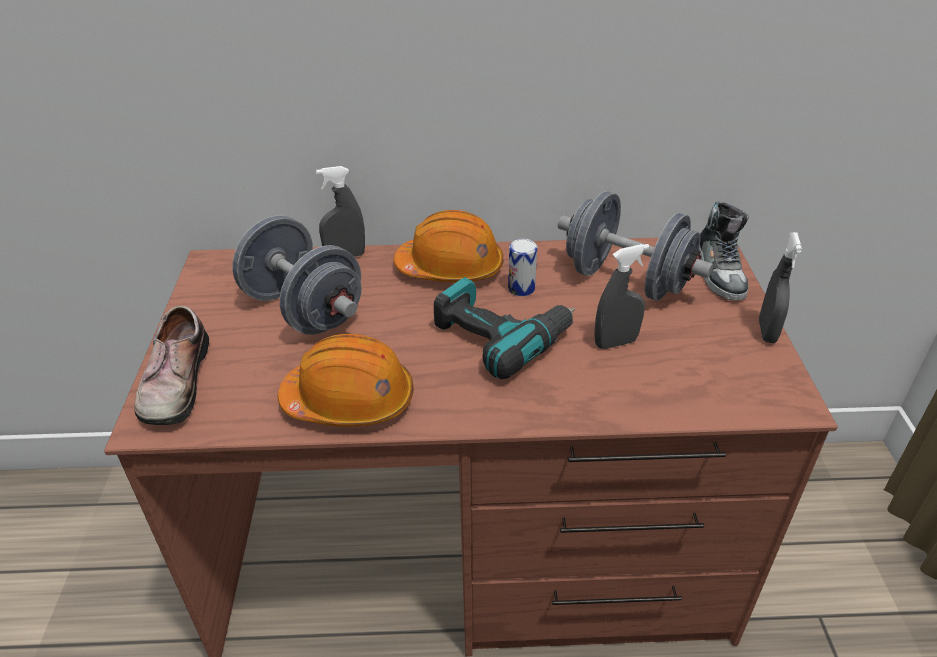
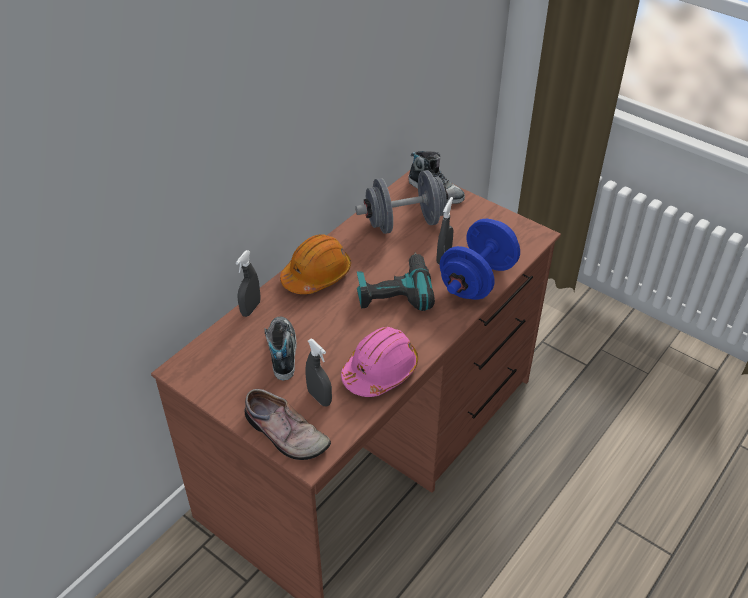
camera: 50 degrees left, 5 degrees up
(304, 310) = (282, 351): grey dumbbell -> shoe
(350, 400) = (380, 371): orange hard hat -> pink hard hat
(521, 288) = (366, 261): can -> none
(618, 395) = (477, 280): none -> blue dumbbell
(767, 331) = (490, 208): grey spray bottle -> grey spray bottle (319, 397)

